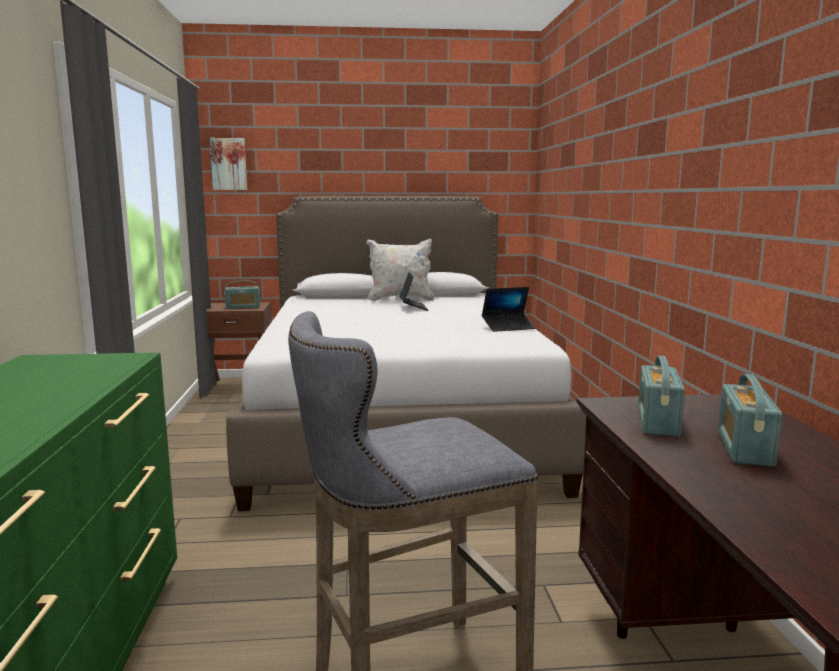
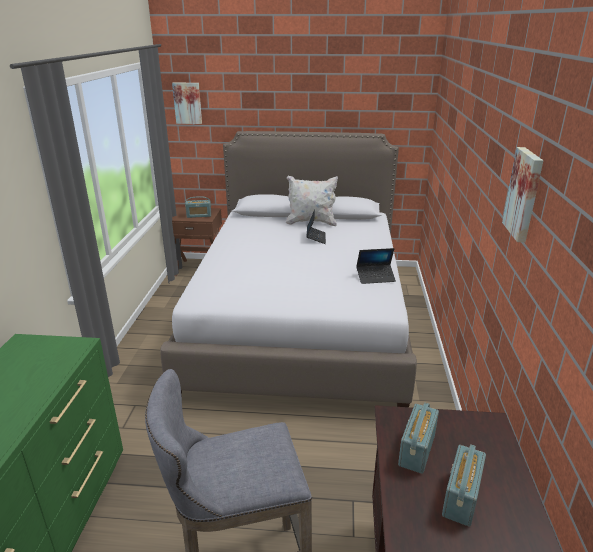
camera: 10 degrees right, 15 degrees up
(715, 130) = (525, 194): none -> picture

